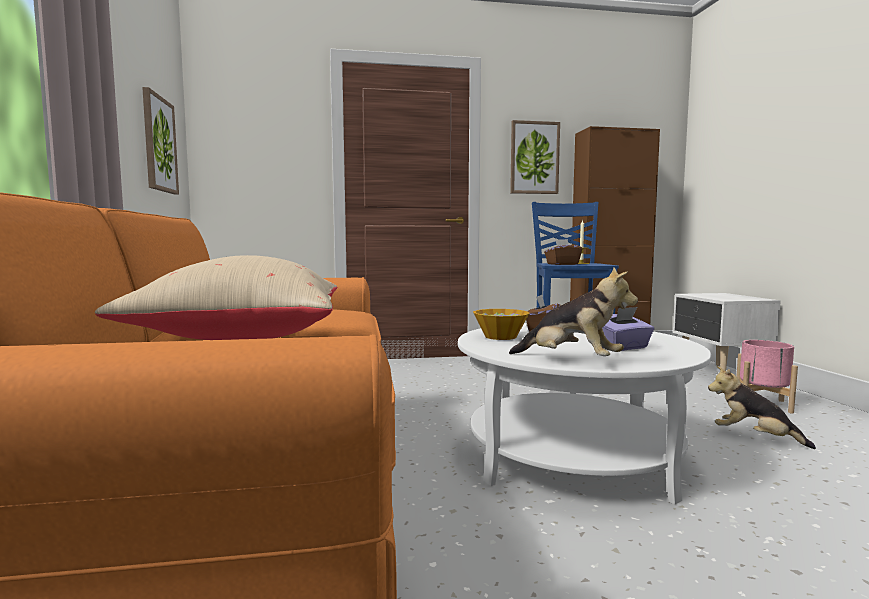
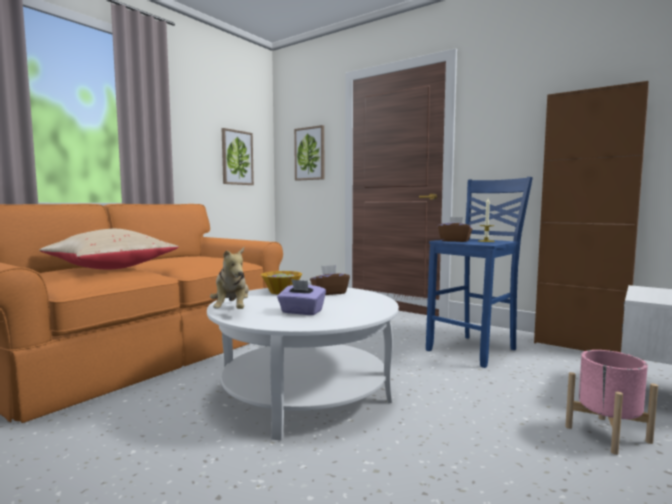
camera: 45 degrees right, 0 degrees up
(534, 158) = (507, 133): picture -> picture (310, 153)
(754, 438) = (478, 445): plush toy -> none

